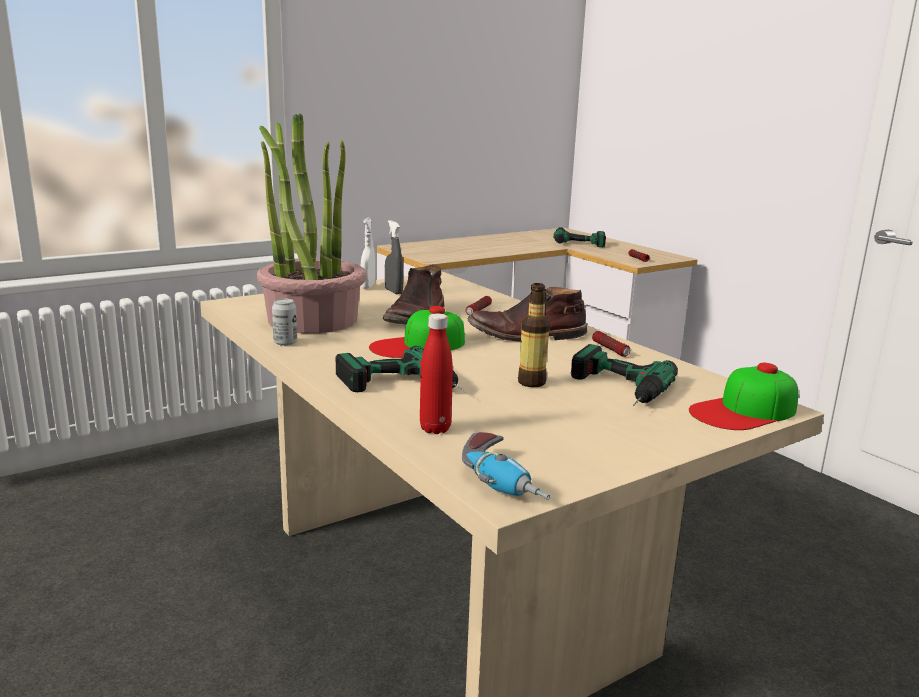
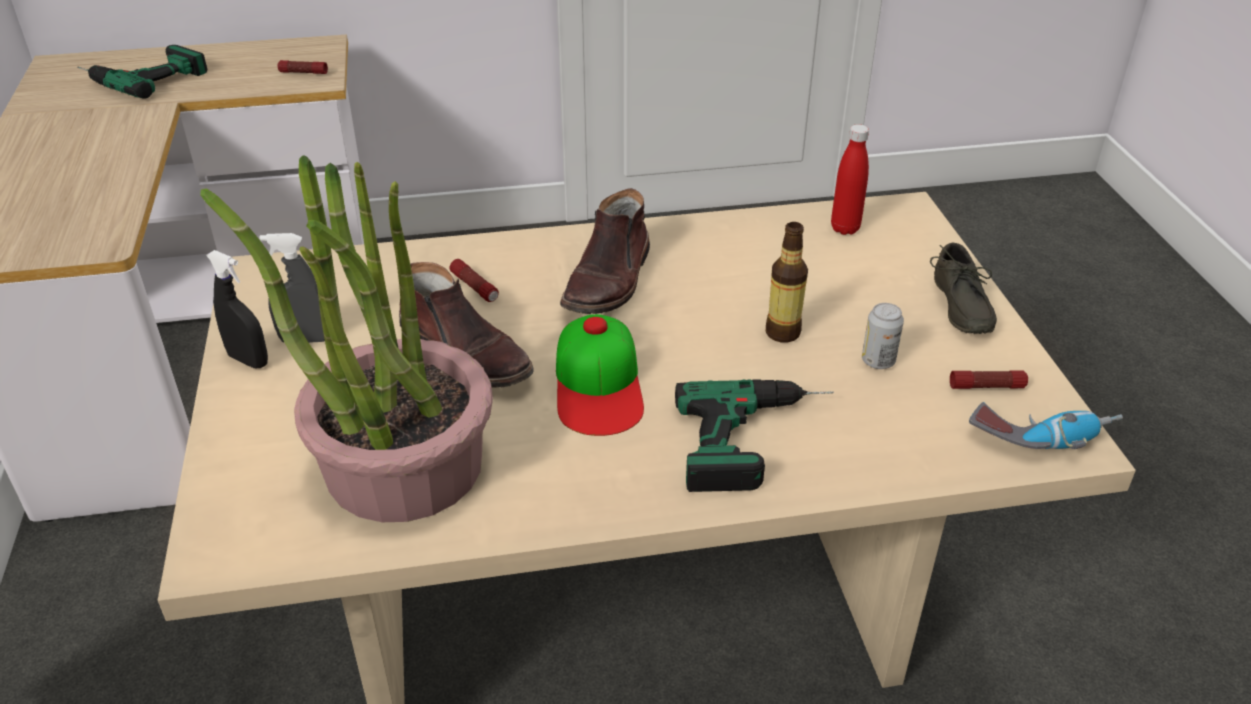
camera: 65 degrees left, 20 degrees up
(285, 342) = (508, 519): can -> can (878, 361)
(368, 286) = (248, 360): white spray bottle -> black spray bottle
(435, 429) = (900, 447): red bottle -> red bottle (845, 228)
(610, 349) = (697, 239): flashlight -> flashlight (986, 386)
(614, 389) = (825, 283): power drill -> none
(652, 436) = (957, 307): none -> grey shoe
(744, 411) = (910, 230): cap -> none

